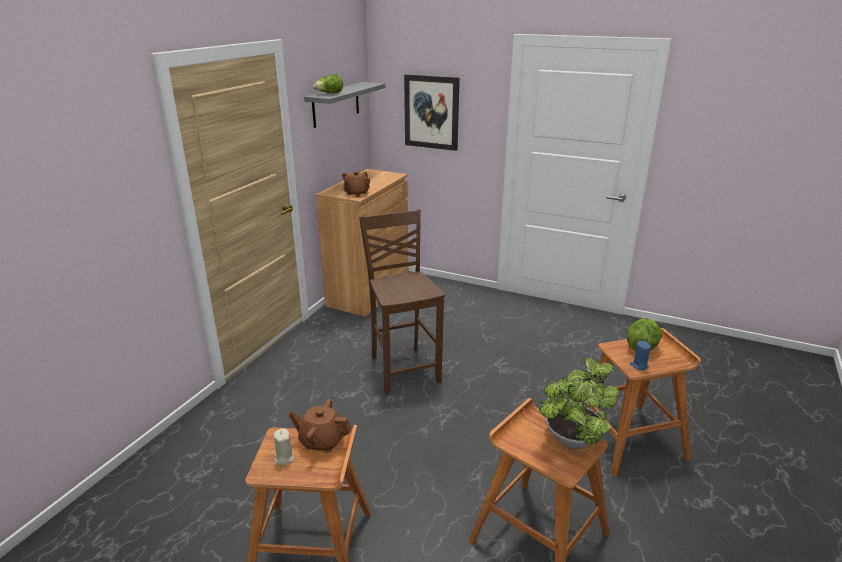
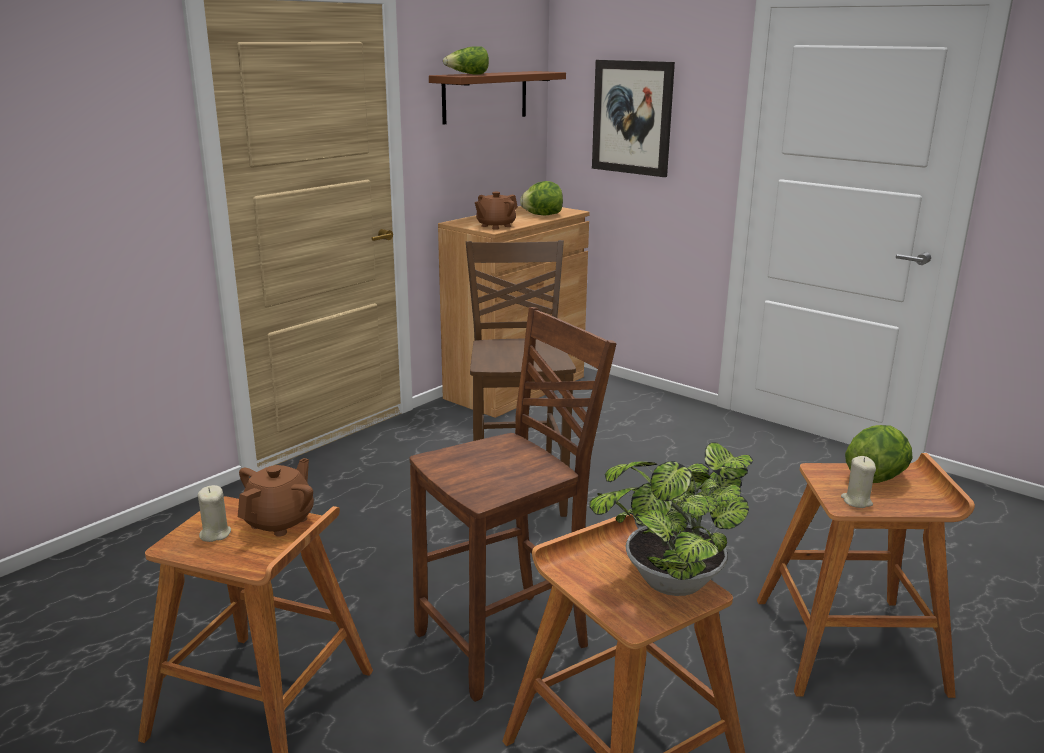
camera: 15 degrees right, 5 degrees down
(321, 441) = (280, 522): brown teapot -> brown teapot turned 90 degrees clockwise
(336, 104) = (485, 96): grey shelf -> brown shelf
(380, 180) = (542, 215): none -> lettuce
(442, 475) = (507, 641): none -> brown chair
(639, 365) = (856, 501): blue candle -> beige candle

